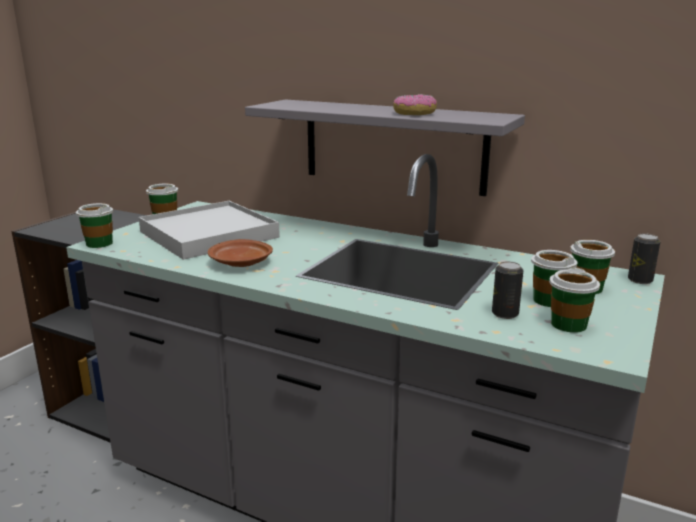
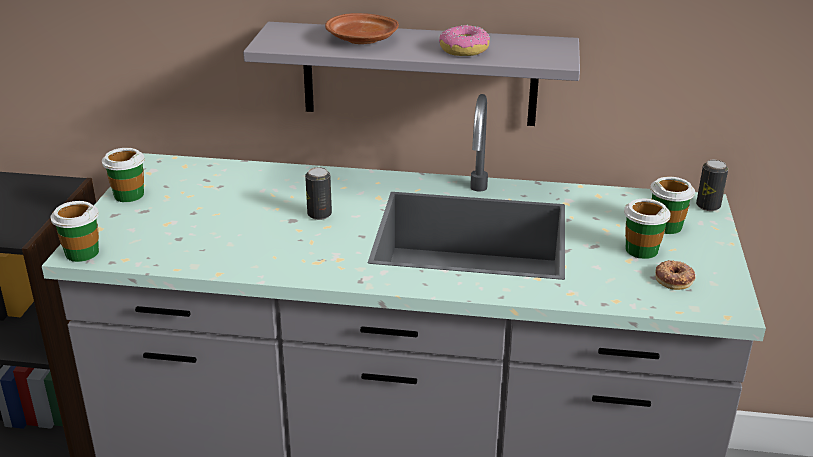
camera: 20 degrees left, 10 degrees up
(209, 234) = (211, 213): white tray -> none
(241, 263) = (290, 254): brown plate -> brown plate (362, 40)
(505, 314) = (611, 276): can -> can (319, 214)
(568, 324) = (674, 279): cup -> donut

